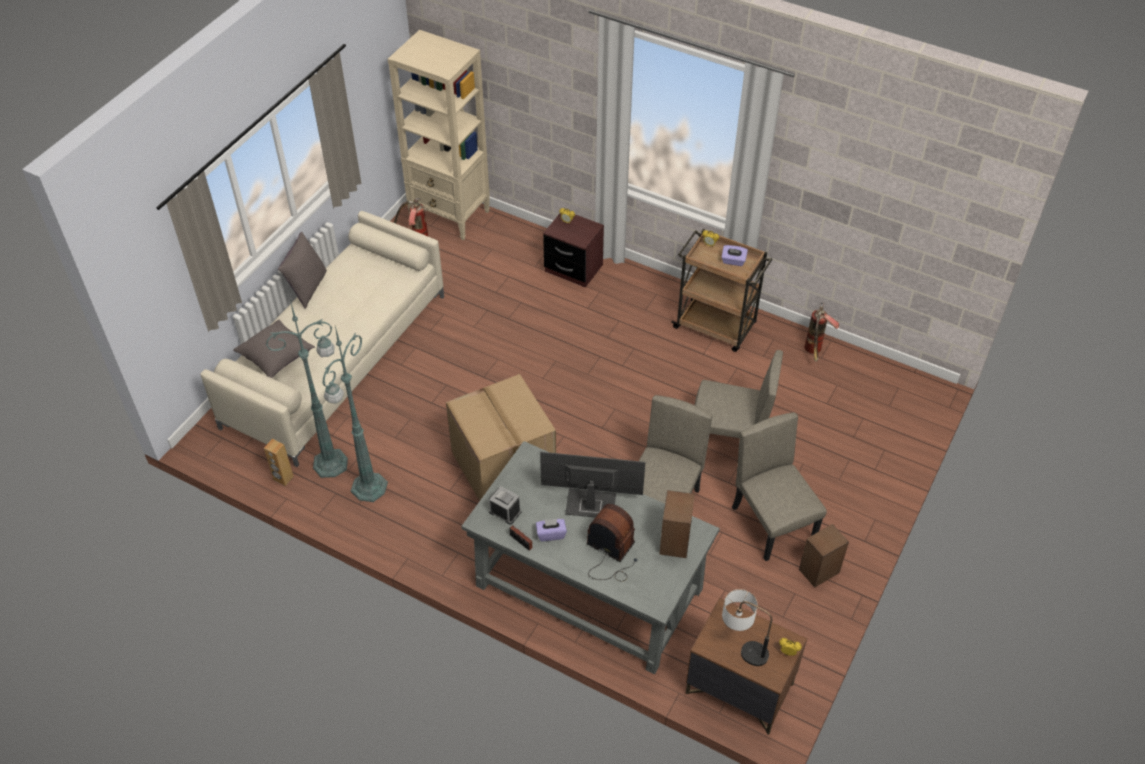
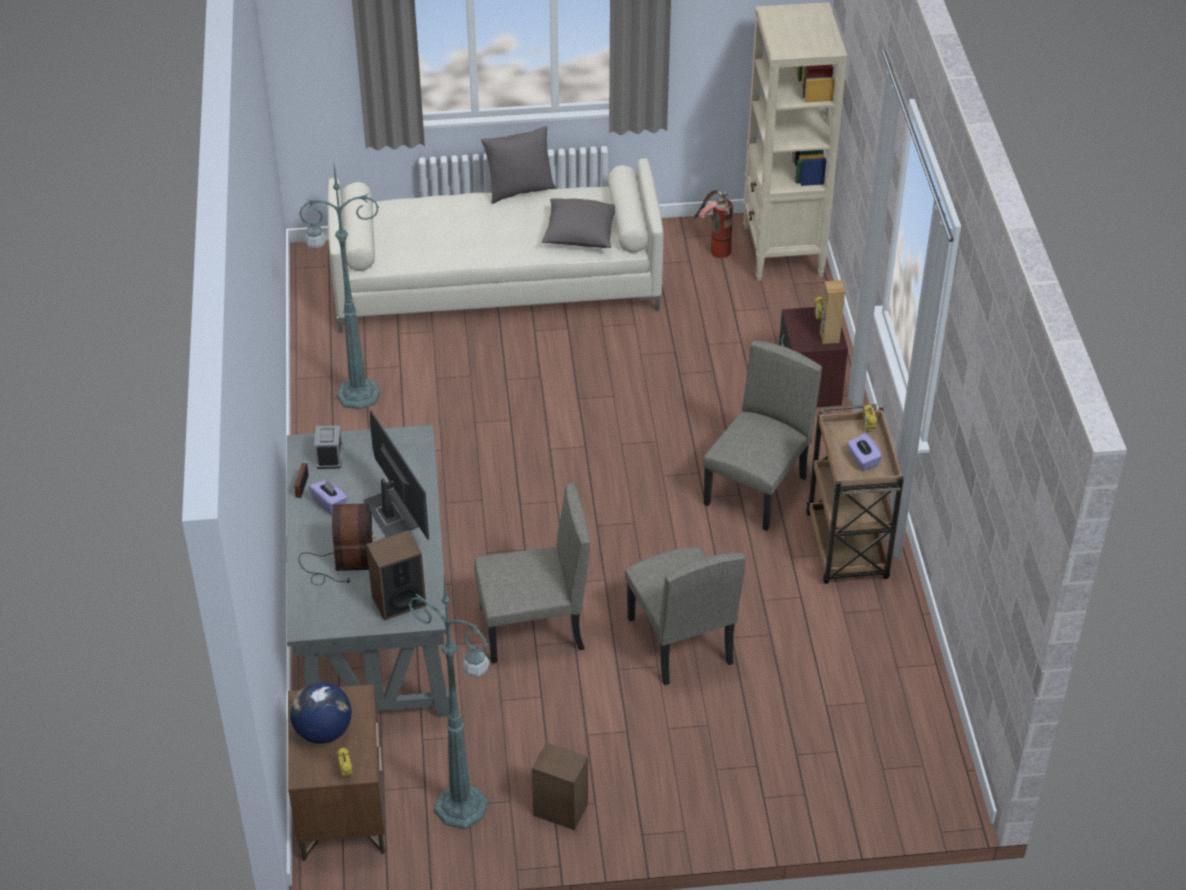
camera: 55 degrees right, 5 degrees down
(276, 357) = (412, 220): grey pillow -> grey pillow (580, 235)
(283, 478) = (317, 332): brown speaker -> brown speaker (829, 337)
(332, 463) = (365, 353): green floor lamp -> green floor lamp (463, 808)
(502, 465) = (473, 474): cardboard box -> none
(742, 647) = (323, 731): table lamp -> globe
(773, 524) = (593, 737): beige chair -> beige chair (756, 491)
(814, 352) = (898, 657): fire extinguisher -> none

